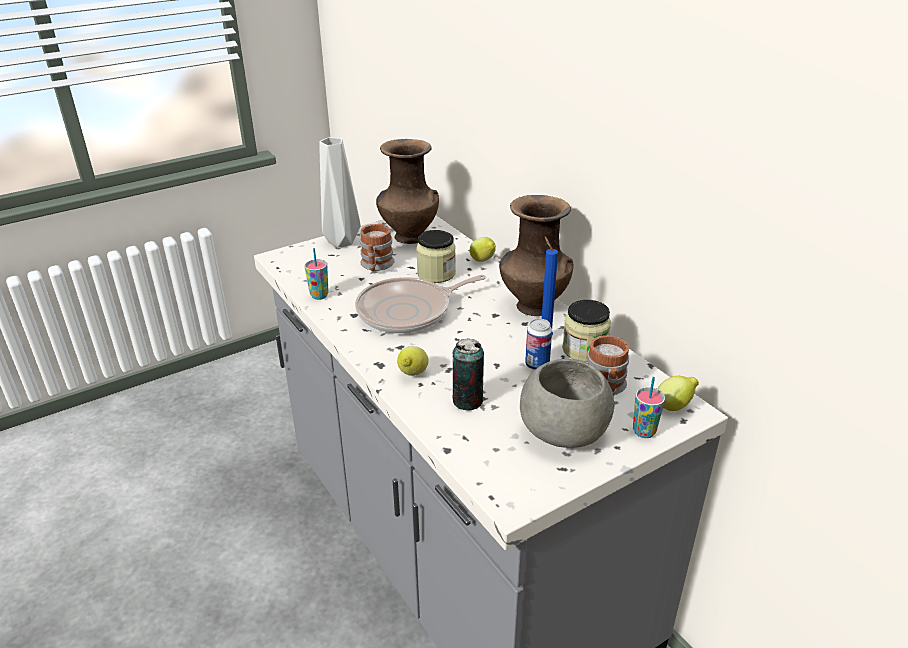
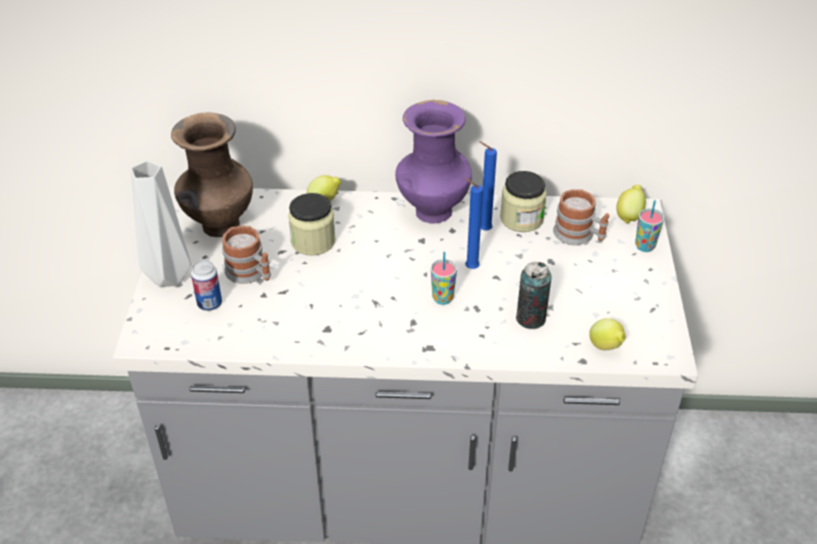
camera: 55 degrees left, 10 degrees up
(319, 296) = (264, 339): cup -> cup (442, 298)
(408, 311) = (360, 290): frying pan -> none
(412, 375) = (464, 334): lemon -> lemon (606, 347)
(491, 348) = (469, 268): none -> blue candle
(532, 306) = (432, 212): brown vase -> purple vase
(537, 365) = (517, 254): can -> can (209, 303)
(563, 432) = (612, 286): grey bowl -> none

